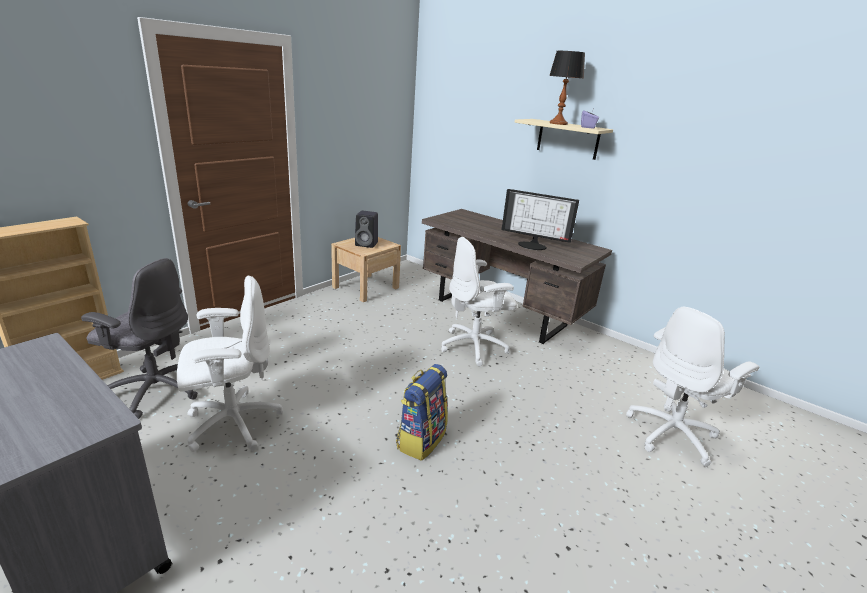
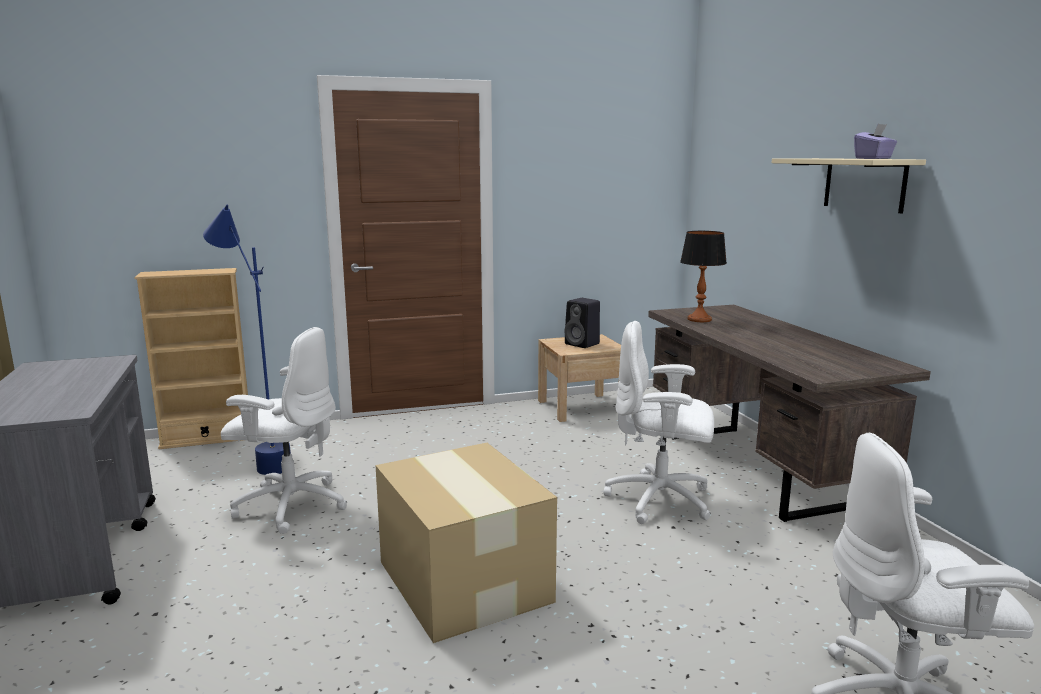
camera: 35 degrees right, 10 degrees down
(155, 390) = (259, 460): grey office chair -> blue floor lamp
(421, 439) = (464, 579): backpack -> cardboard box
(533, 245) = (777, 350): monitor -> none
(558, 123) = (833, 158): table lamp -> table lamp (699, 319)

